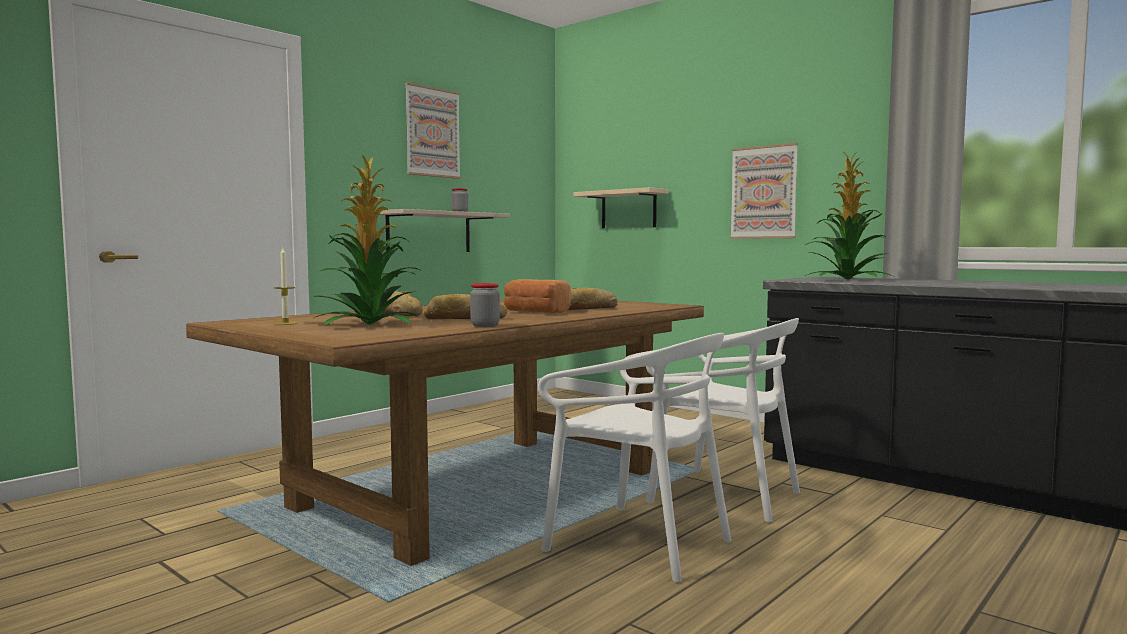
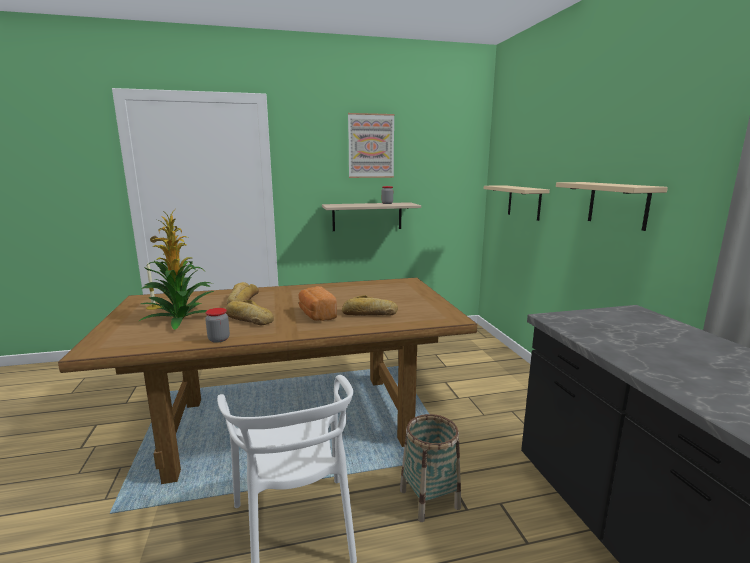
camera: 35 degrees right, 10 degrees up
(724, 495) = (429, 499): white chair -> basket
(764, 192) = (618, 205): picture -> beige shelf
(846, 279) = (622, 330): potted plant -> none

